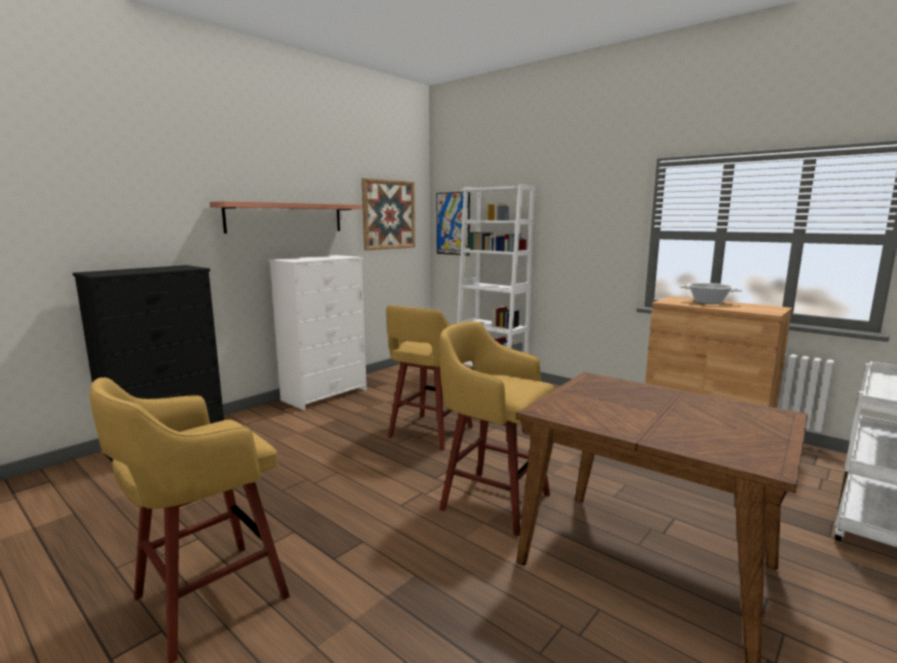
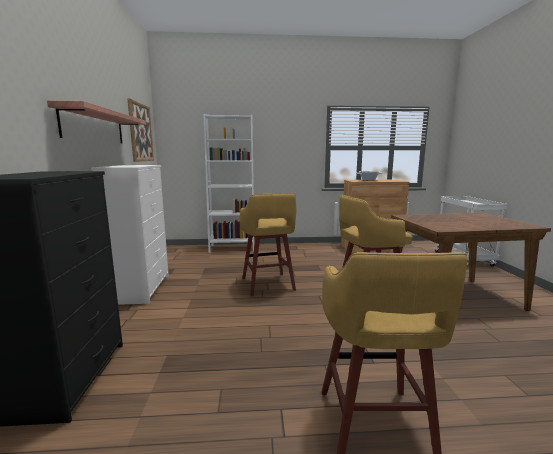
camera: 45 degrees left, 0 degrees up
(453, 223) = (180, 142): picture -> none

